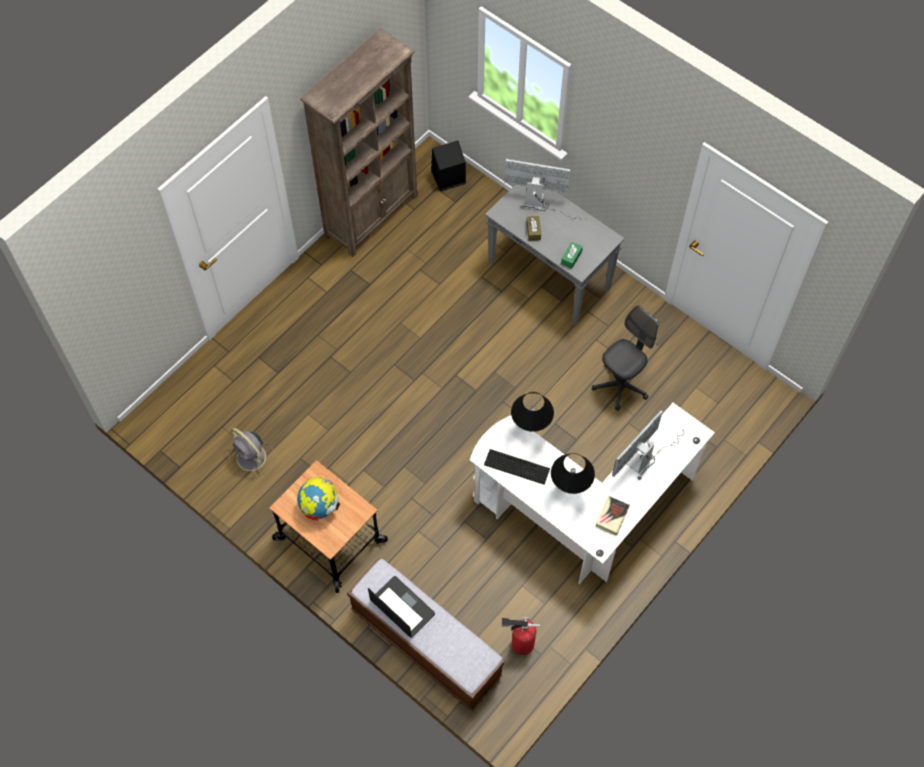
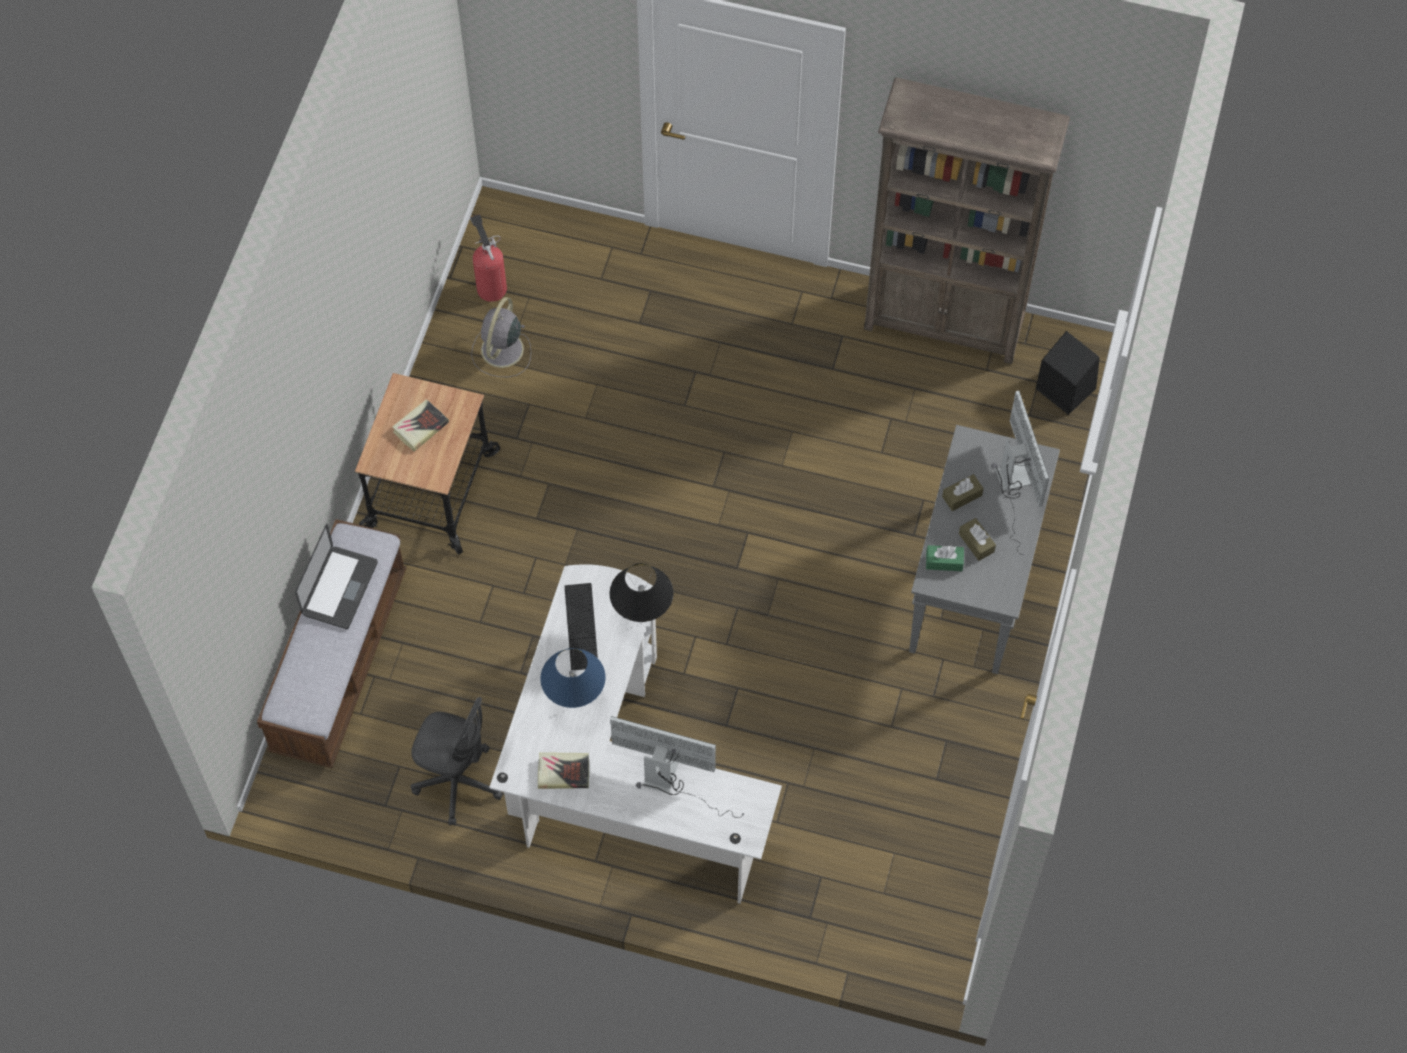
camera: 65 degrees right, 0 degrees up
(319, 506) = (420, 427): globe -> book
(520, 643) = (390, 774): fire extinguisher -> fire extinguisher (490, 286)
(567, 237) = (976, 543): none -> brown tissue box
(569, 491) = (575, 705): black table lamp -> blue table lamp
(620, 385) = (842, 750): grey office chair -> grey office chair (458, 782)

